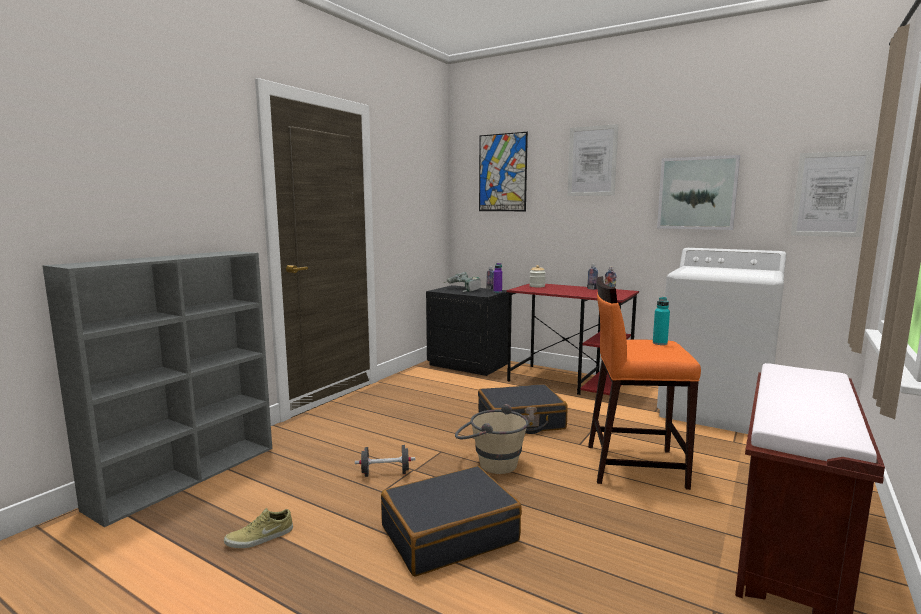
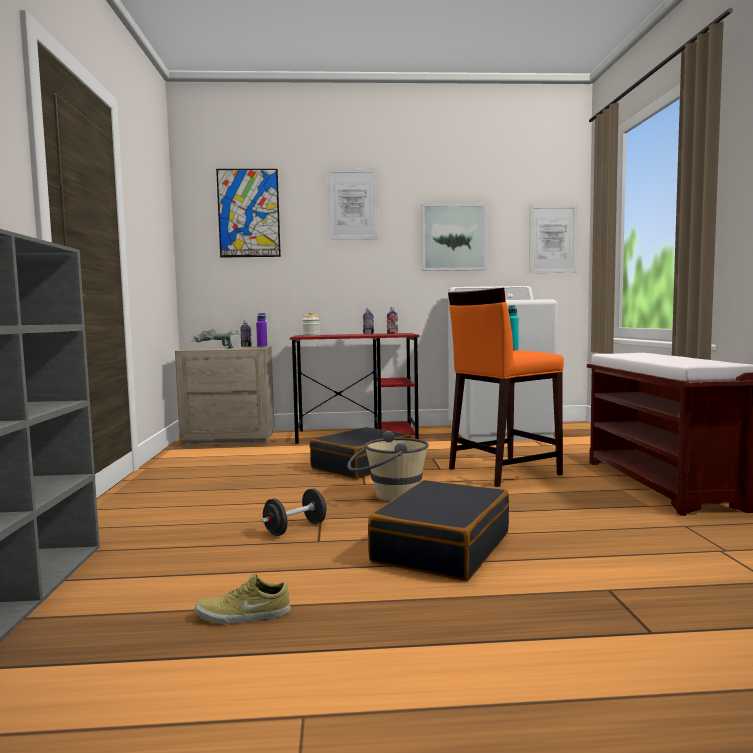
camera: 35 degrees left, 5 degrees down
(260, 538) = (243, 615): beige shoe -> beige shoe turned 60 degrees clockwise
(469, 364) = (230, 439): black nightstand -> beige nightstand

